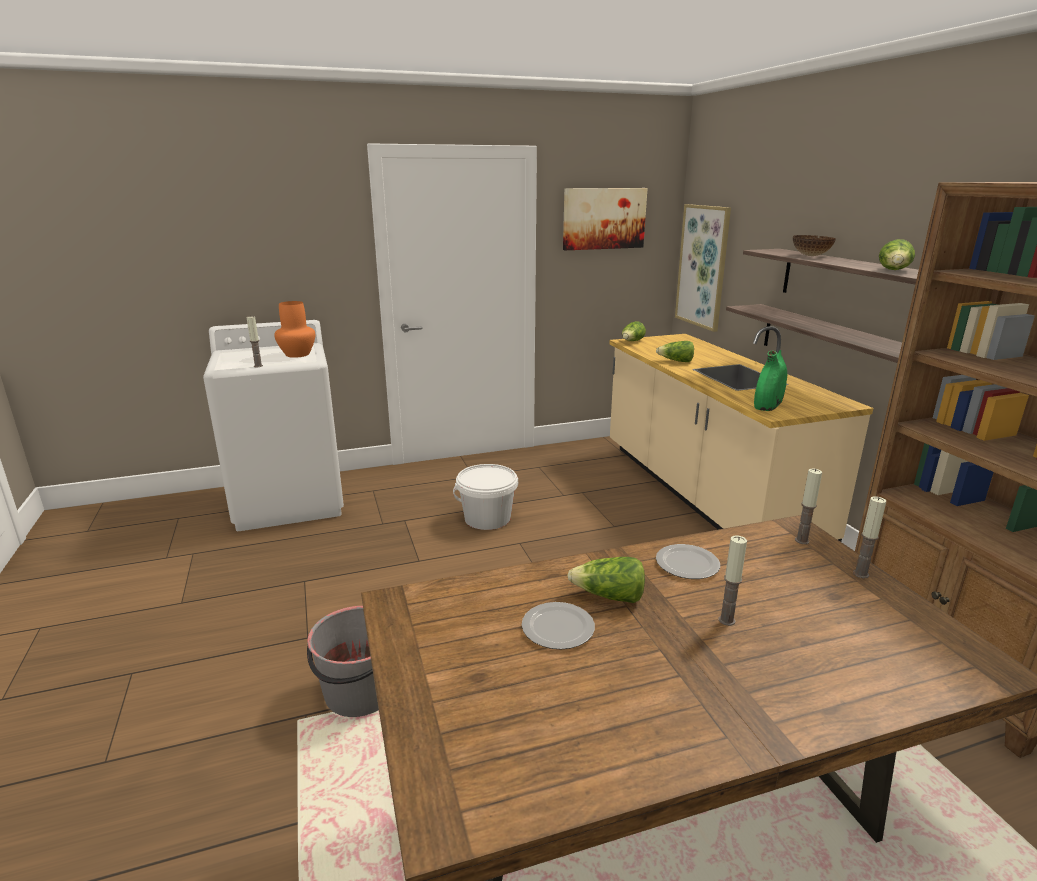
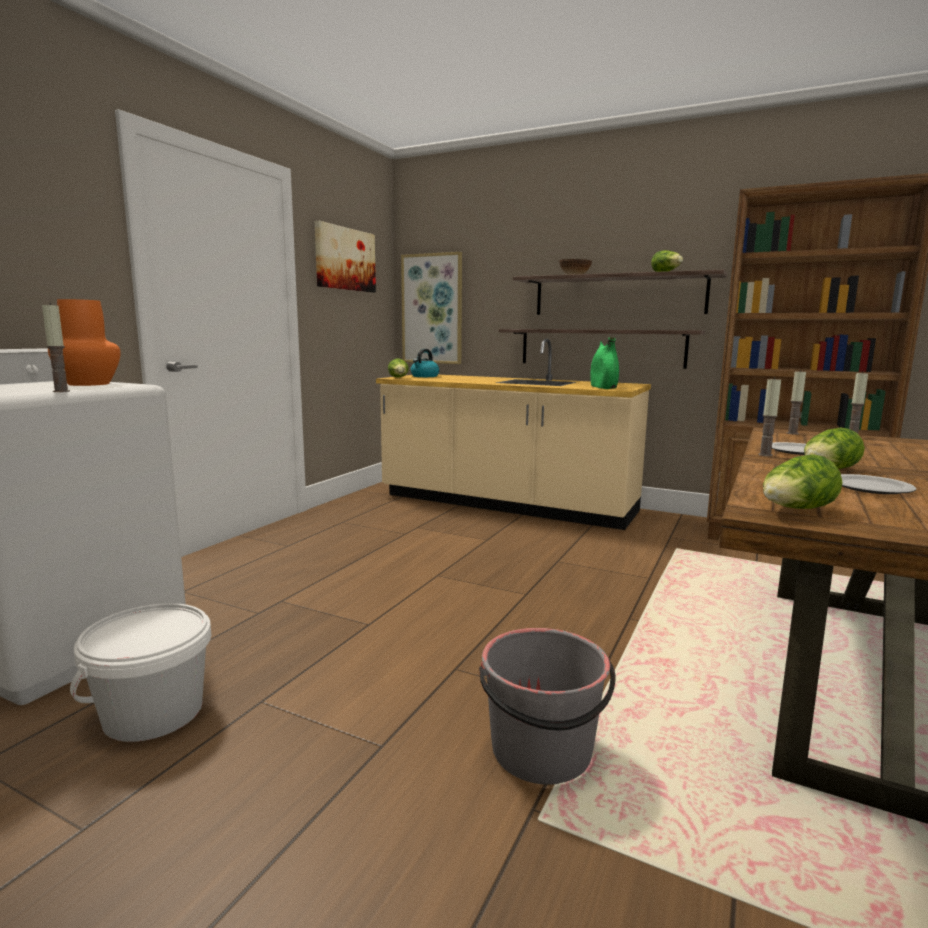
camera: 45 degrees left, 10 degrees down
(487, 518) = (370, 569): white bucket -> white bucket (153, 713)
(665, 342) = (424, 376): none -> kettle
(676, 361) = (471, 381): lettuce -> lettuce (795, 510)
(726, 620) = (893, 461): candle -> candle (765, 455)

